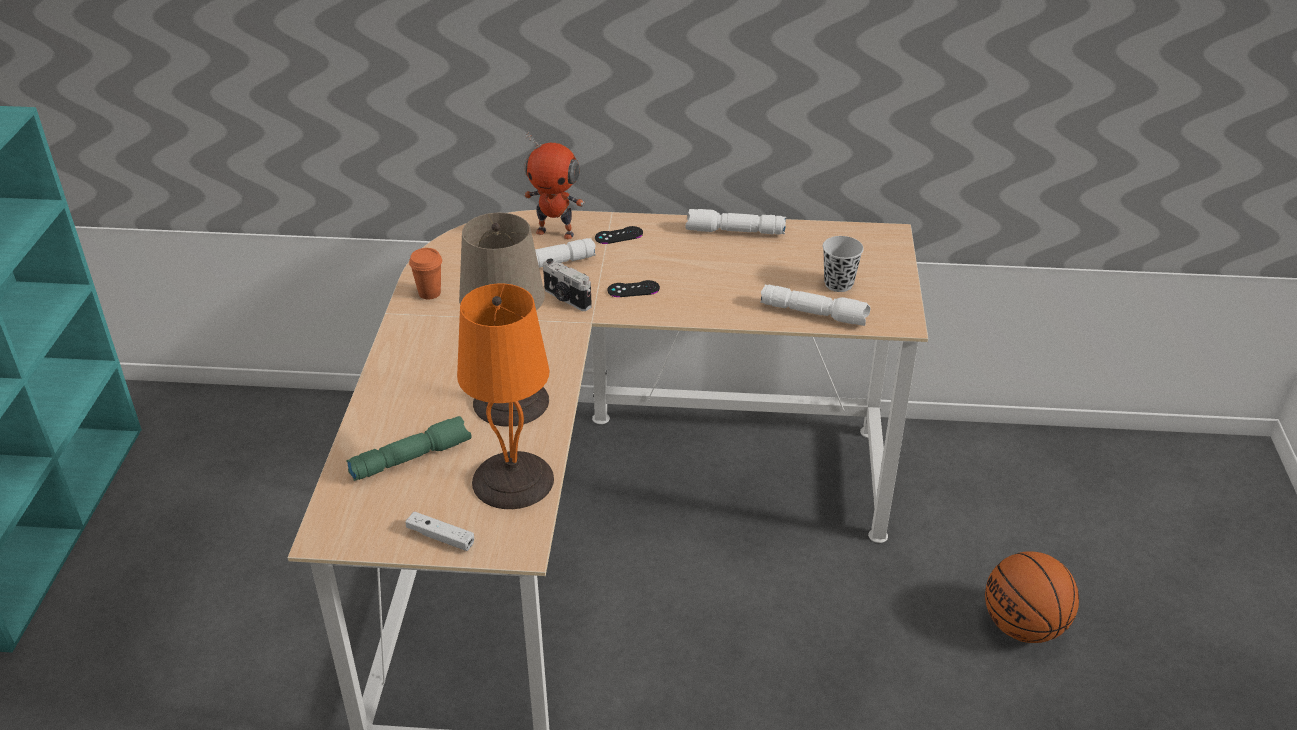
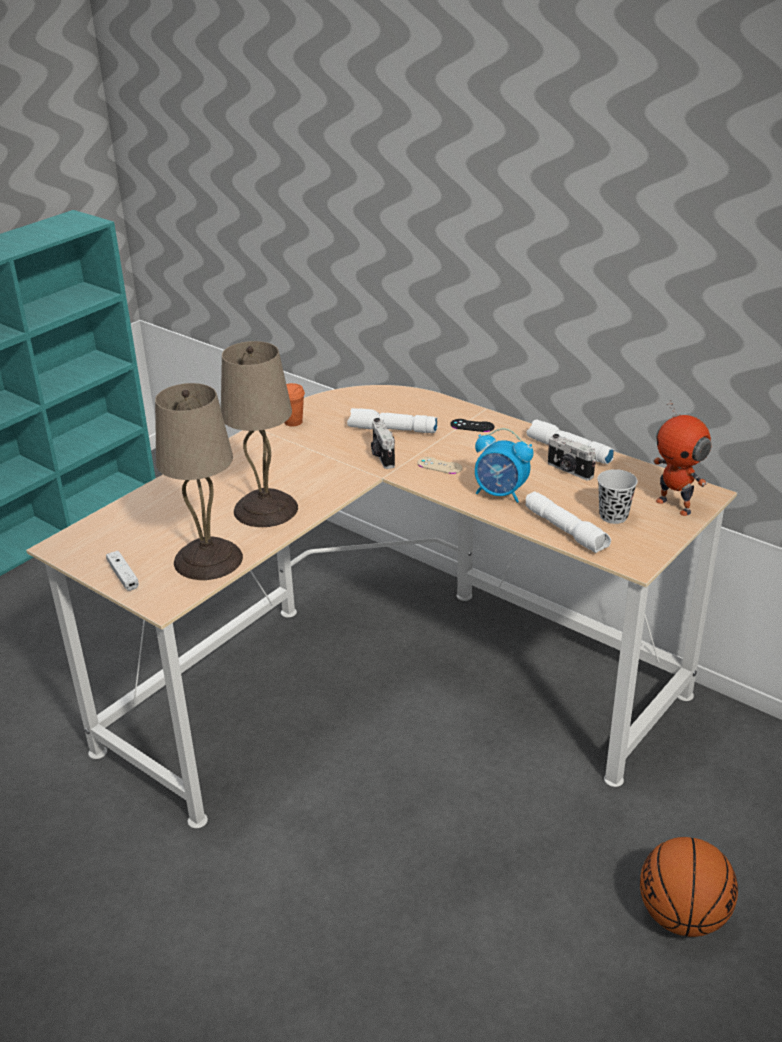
camera: 35 degrees right, 5 degrees down
(411, 457) = (162, 520): green flashlight -> none
(511, 481) = (206, 559): orange table lamp -> beige table lamp
(556, 232) = (427, 409): toy robot -> toy robot (675, 505)
(633, 289) = (439, 466): black game controller -> beige game controller
(720, 298) = (500, 494): none -> alarm clock
(755, 252) = (569, 470): none -> camera

